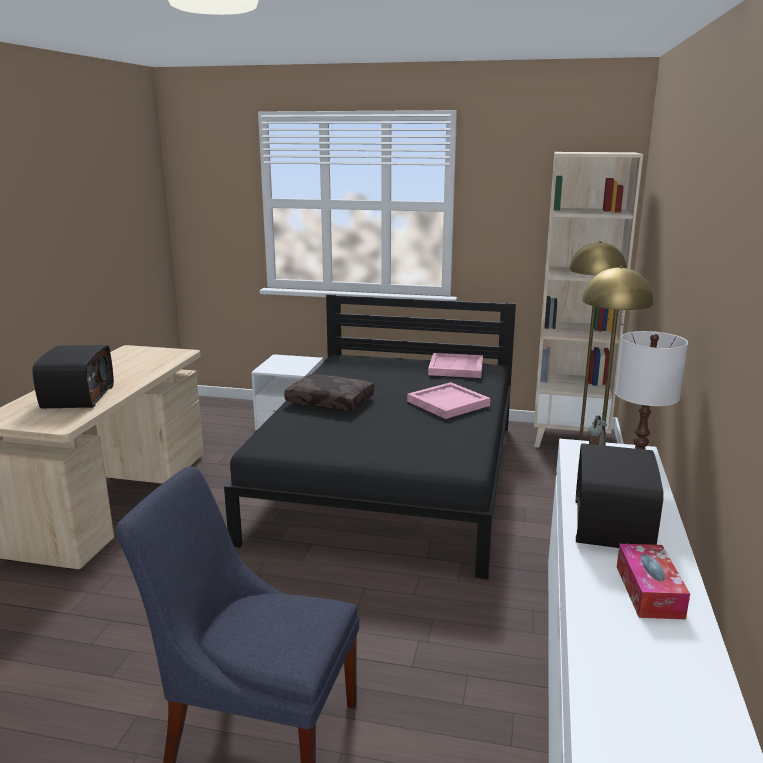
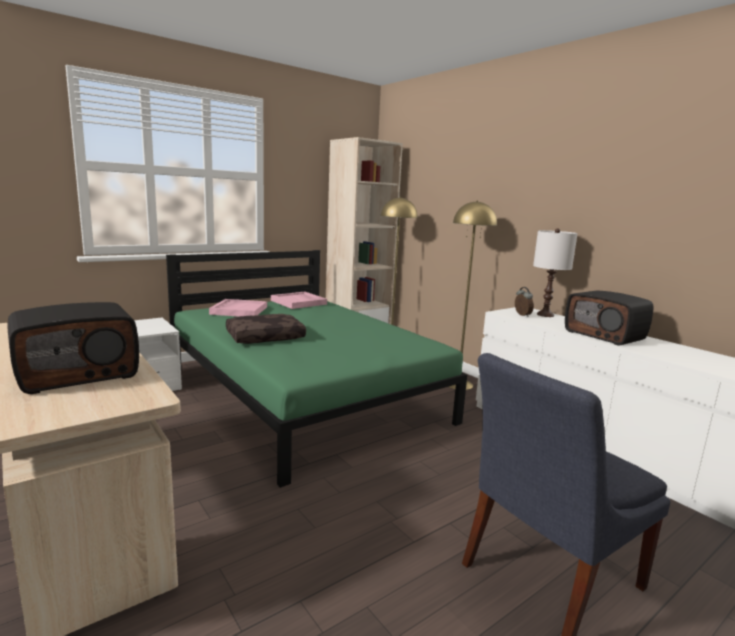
camera: 50 degrees left, 5 degrees down
(77, 397) = (78, 373): radio -> radio turned 105 degrees clockwise
(392, 478) = (304, 395): black bed -> green bed
(448, 403) = (343, 320): pink tray -> pink tray (239, 310)
(649, 591) = (682, 352): tissue box -> none

